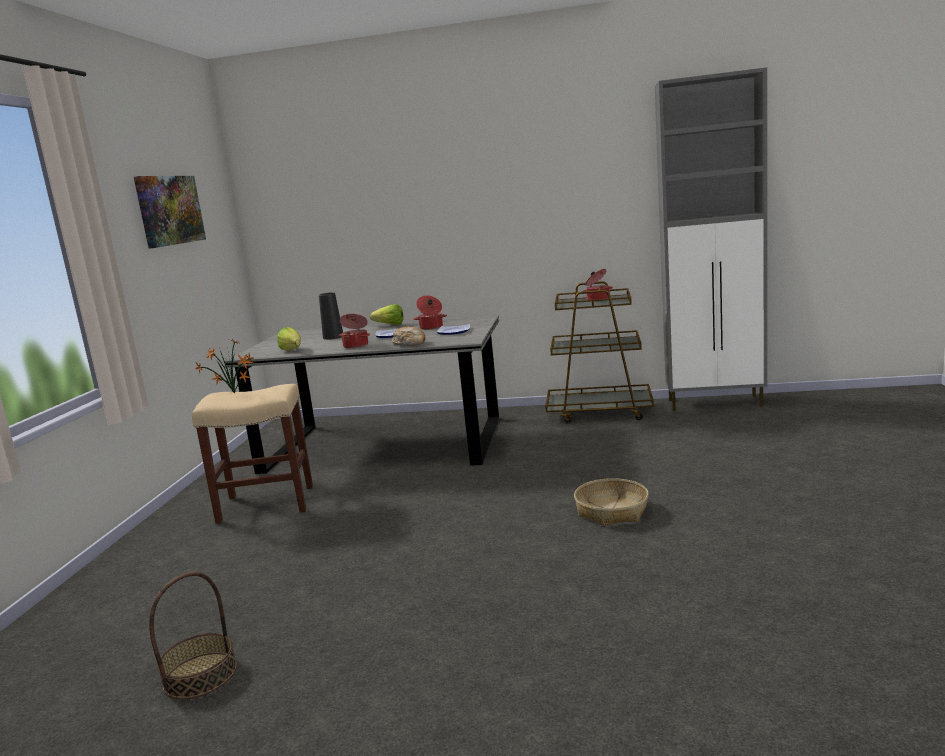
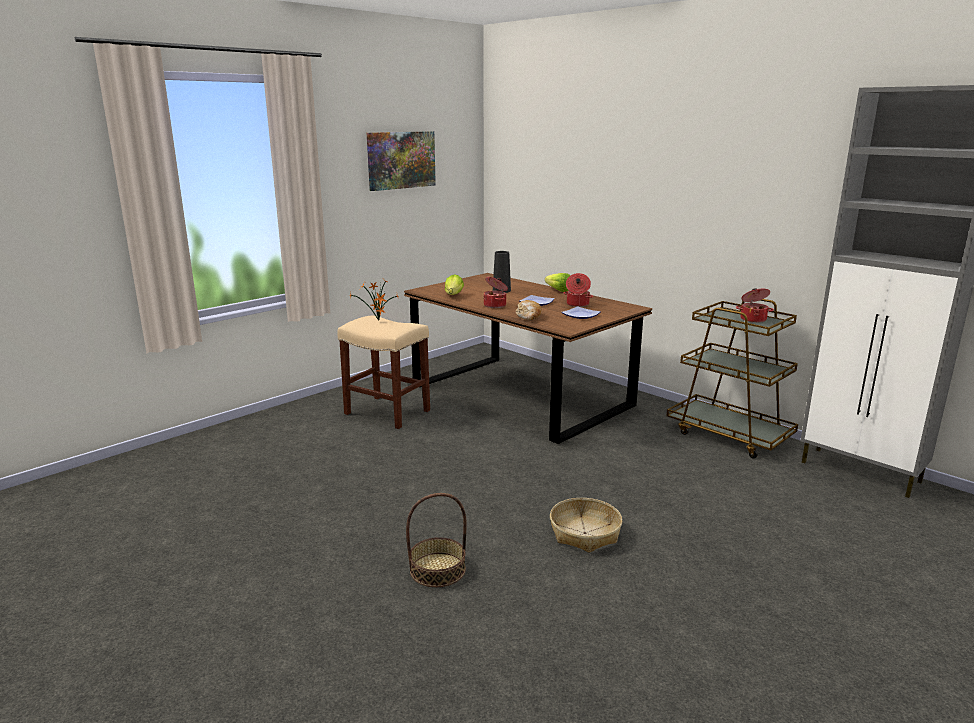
camera: 35 degrees right, 5 degrees up
(200, 675) = (208, 514): basket -> basket (437, 569)
(384, 445) = (519, 395): grey dining table -> brown dining table

